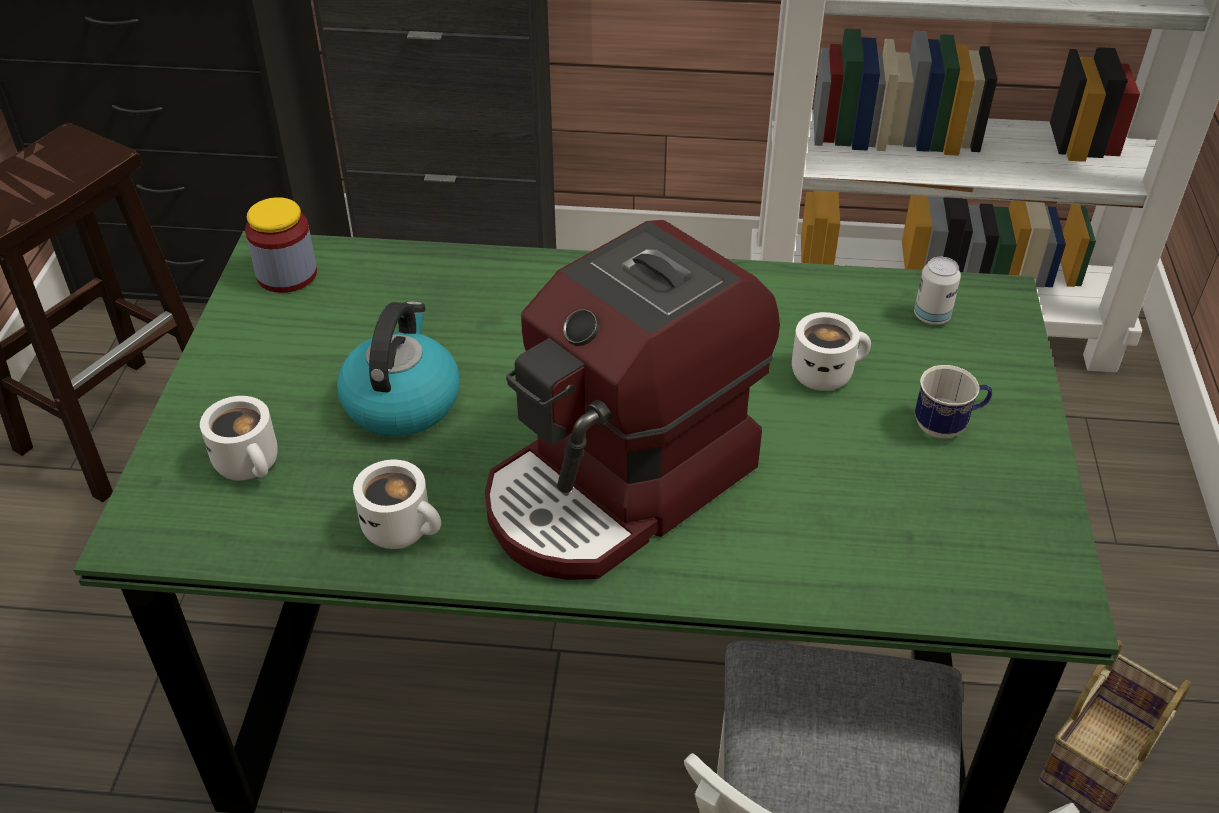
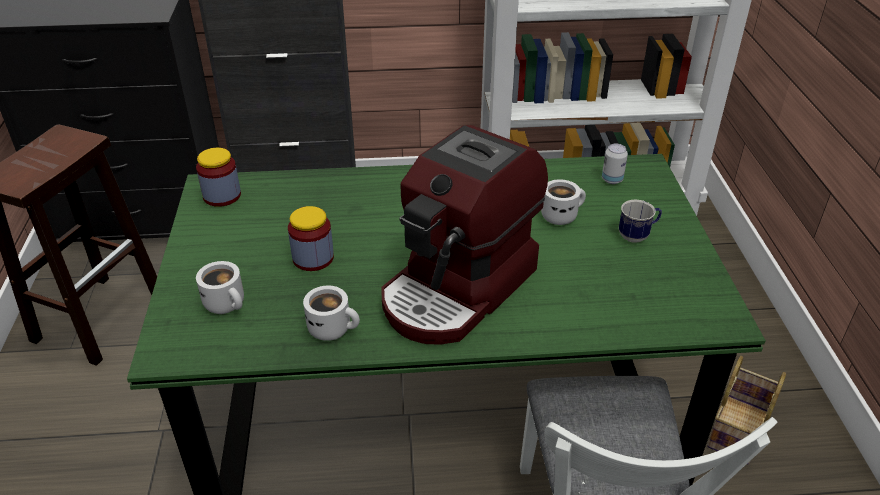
camera: 10 degrees left, 5 degrees down
(402, 401) = (313, 258): kettle -> jar

